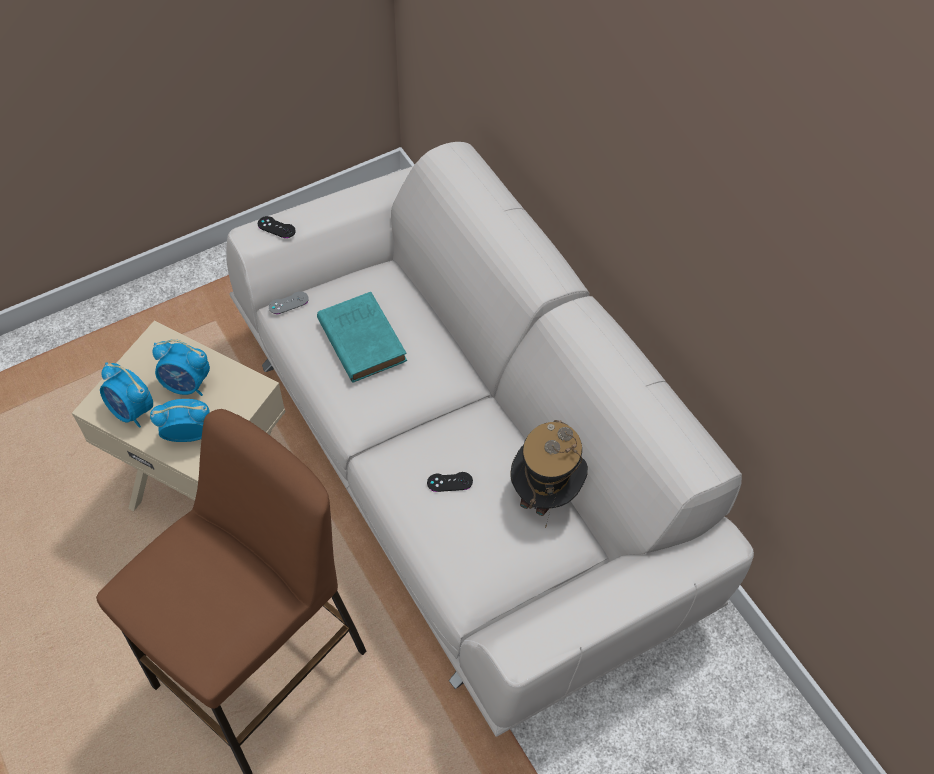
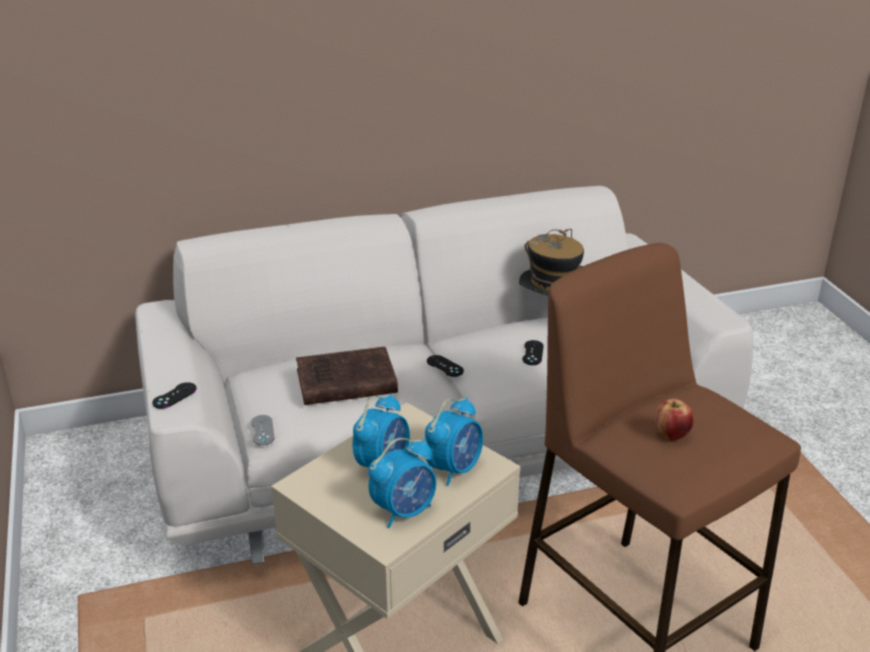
camera: 75 degrees left, 25 degrees down
(189, 434) = (454, 468): alarm clock -> alarm clock turned 150 degrees counterclockwise
(190, 578) = (671, 435): none -> apple
(361, 338) = (343, 382): turquoise book -> brown book
(424, 414) = (445, 366): none -> black game controller

